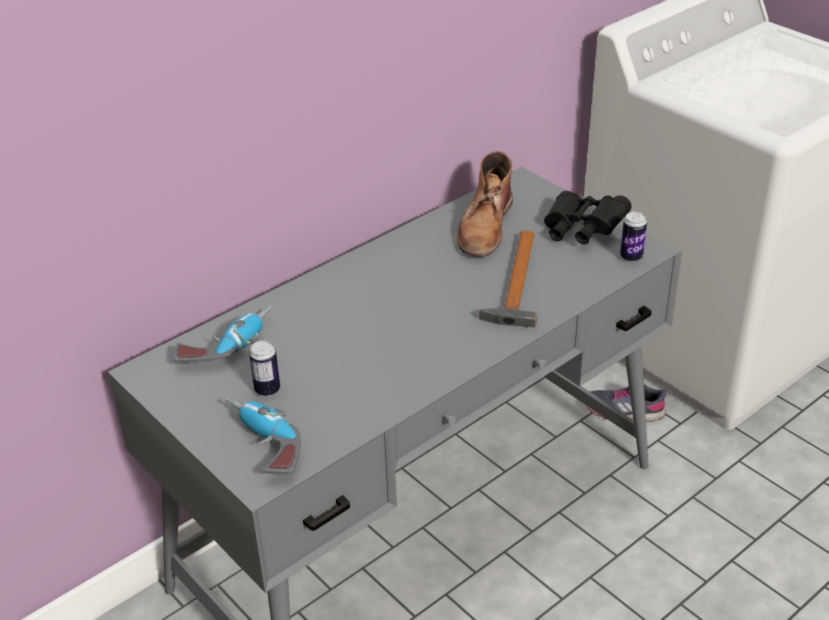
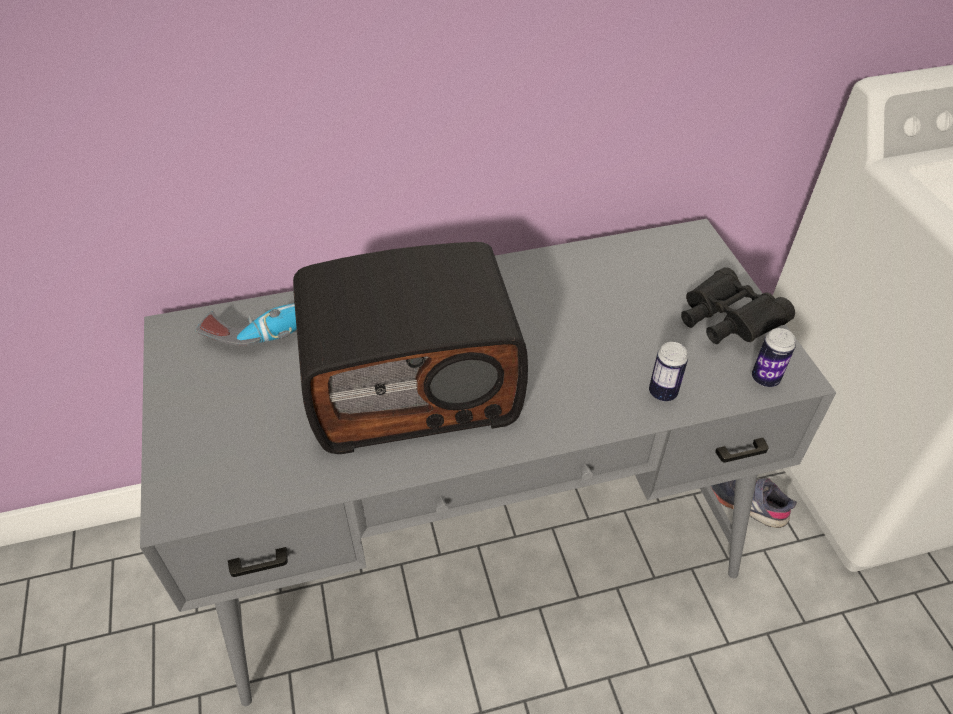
camera: 25 degrees right, 10 degrees up
(261, 445) = (209, 465): power drill -> none
(267, 390) = (264, 398): can -> can (662, 393)
(380, 342) = (413, 385): none -> radio
(485, 226) = (619, 279): brown boot -> none
(515, 285) = (605, 366): hammer -> none

